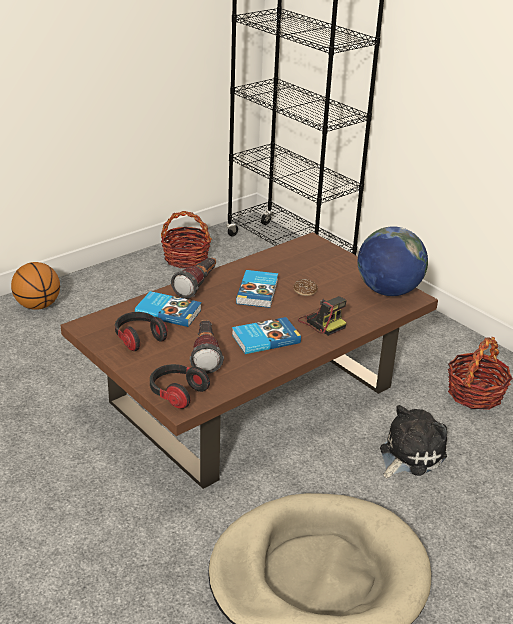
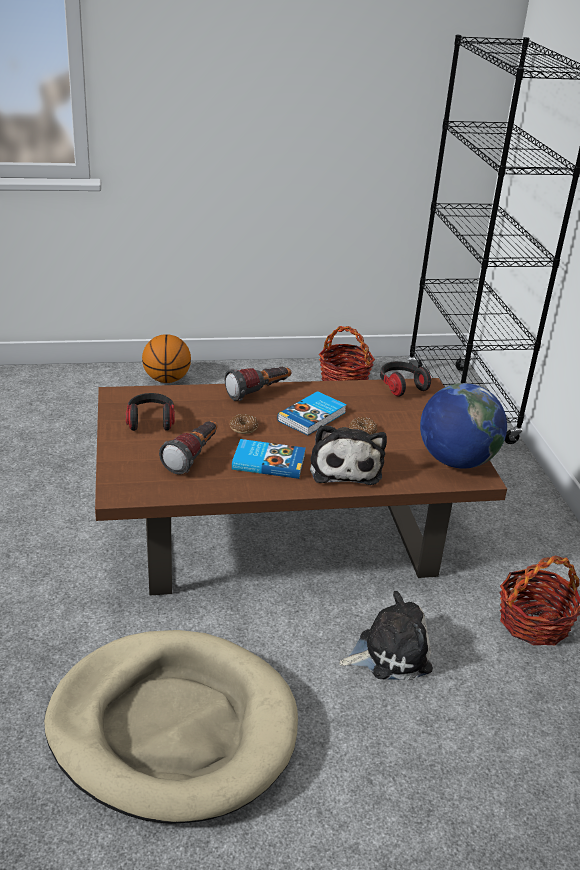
camera: 30 degrees right, 0 degrees up
(168, 312) = (204, 407): book -> none
(176, 393) = (127, 481): headphones -> headphones (401, 386)
(217, 318) = (243, 428): none -> donut
(322, 322) = (345, 467): camera -> plush toy

